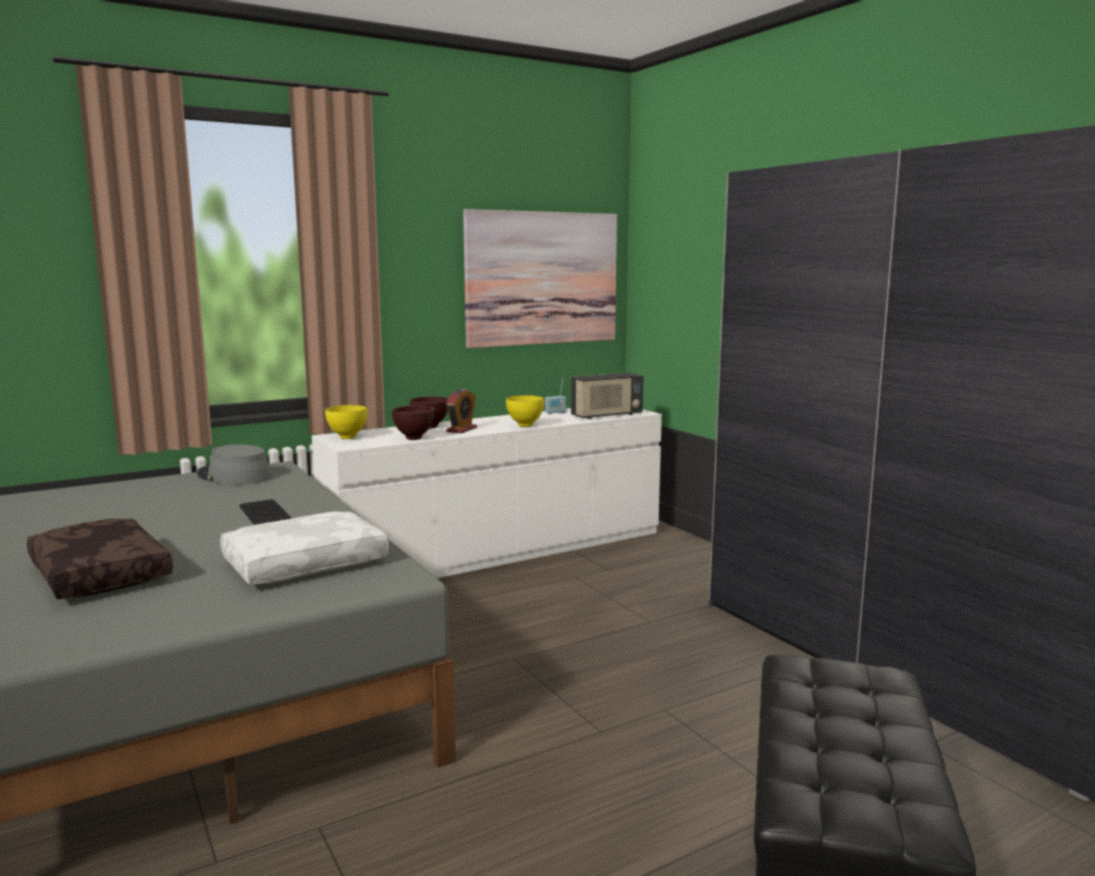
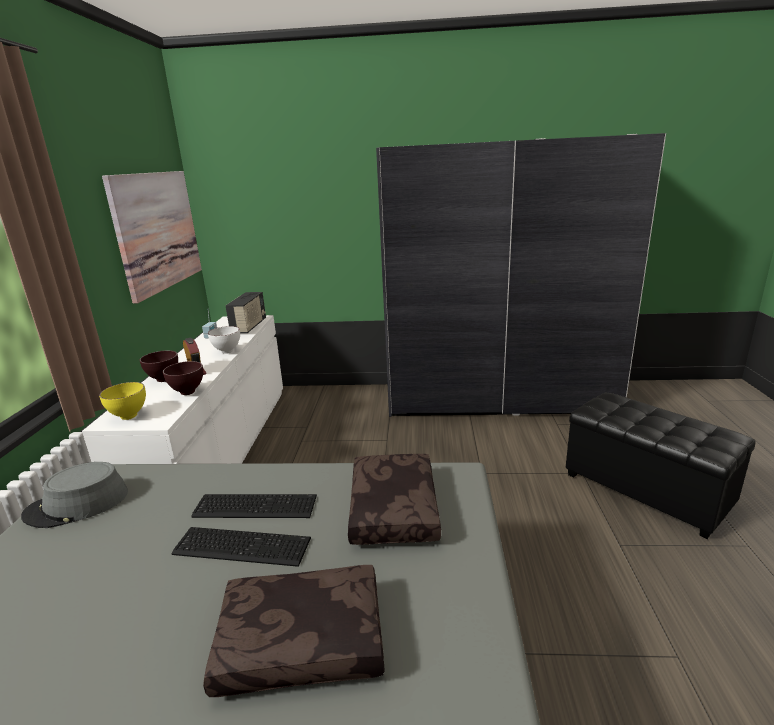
camera: 55 degrees left, 10 degrees up
(212, 529) = (241, 544): none -> keyboard
(305, 563) = (391, 508): white pillow -> brown pillow
(525, 425) = (226, 352): yellow bowl -> white bowl

